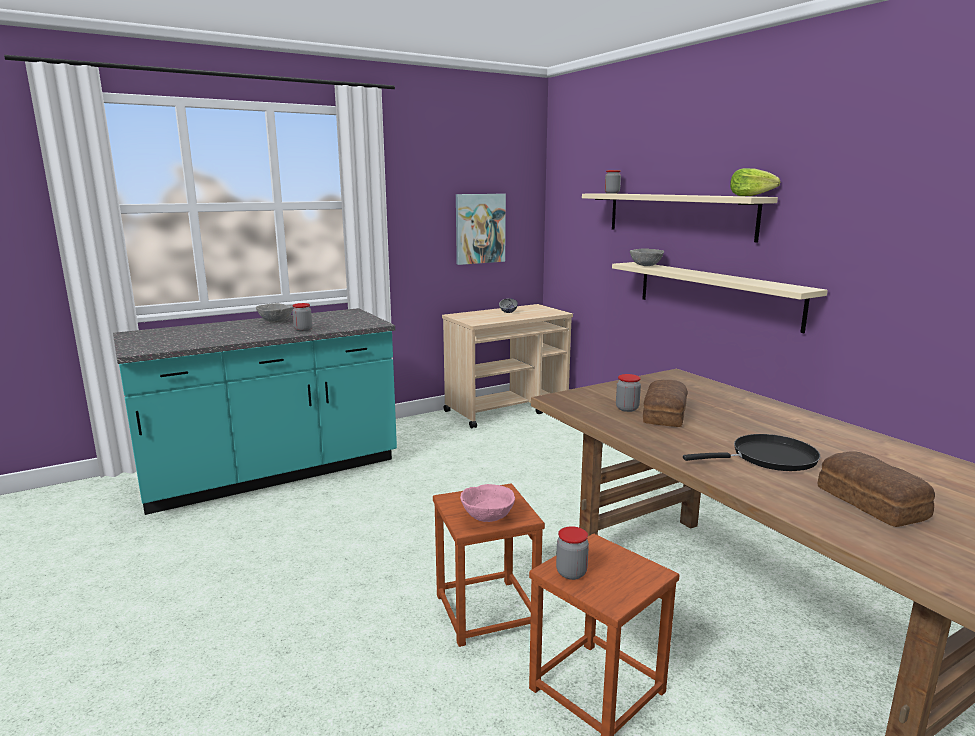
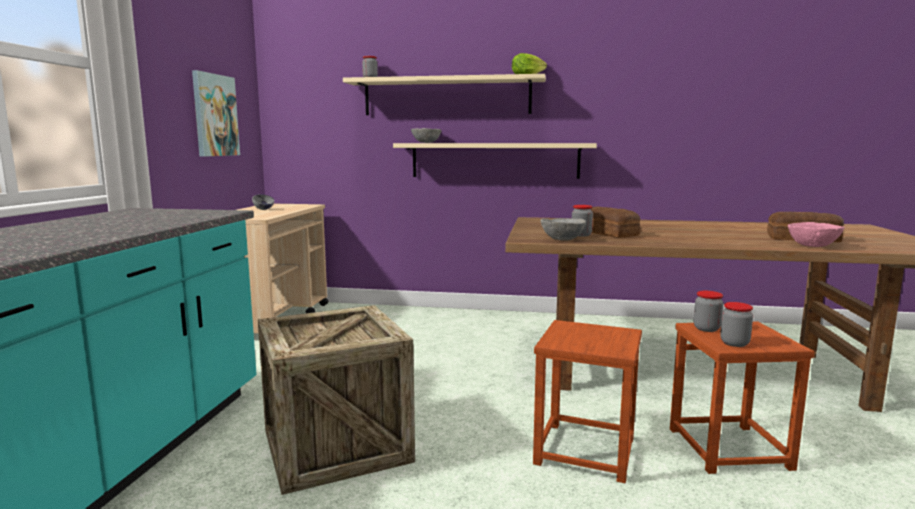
camera: 50 degrees left, 5 degrees down
(275, 322) = (61, 226): grey bowl -> grey bowl (561, 240)
(303, 330) = (150, 224): jar -> jar (706, 328)
(372, 516) = (336, 445): none -> crate
(487, 518) = (610, 341): pink bowl -> pink bowl (813, 246)
(768, 458) = (717, 236): black frying pan -> none

